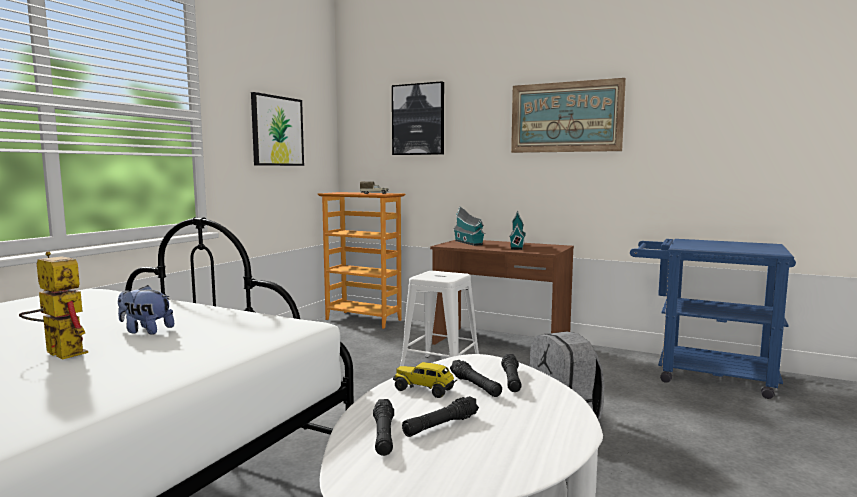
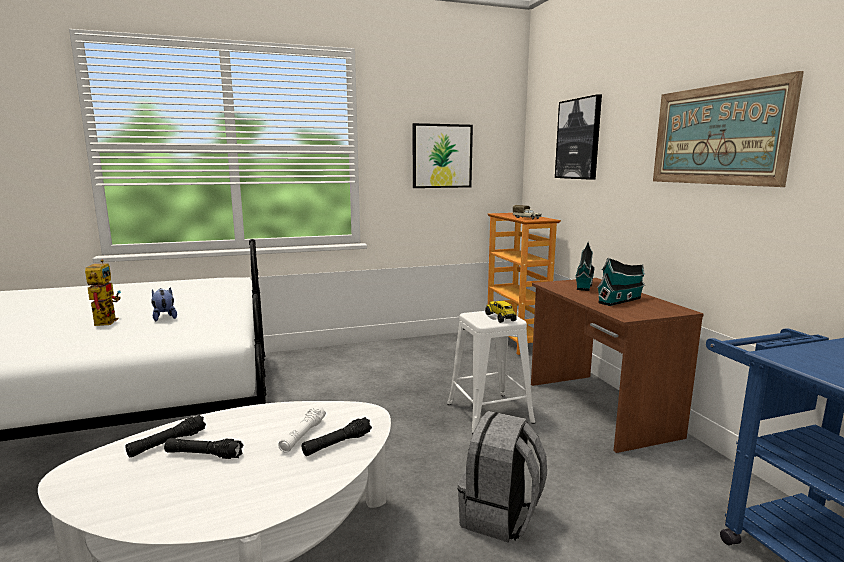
camera: 45 degrees right, 5 degrees up
(424, 390) = (269, 421): toy truck -> toy truck (500, 318)
(475, 386) = (303, 435): black flashlight -> white flashlight

